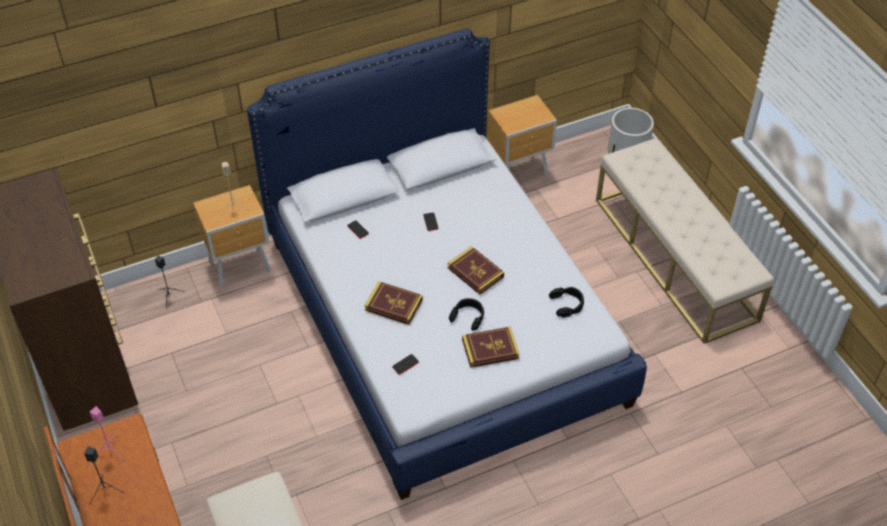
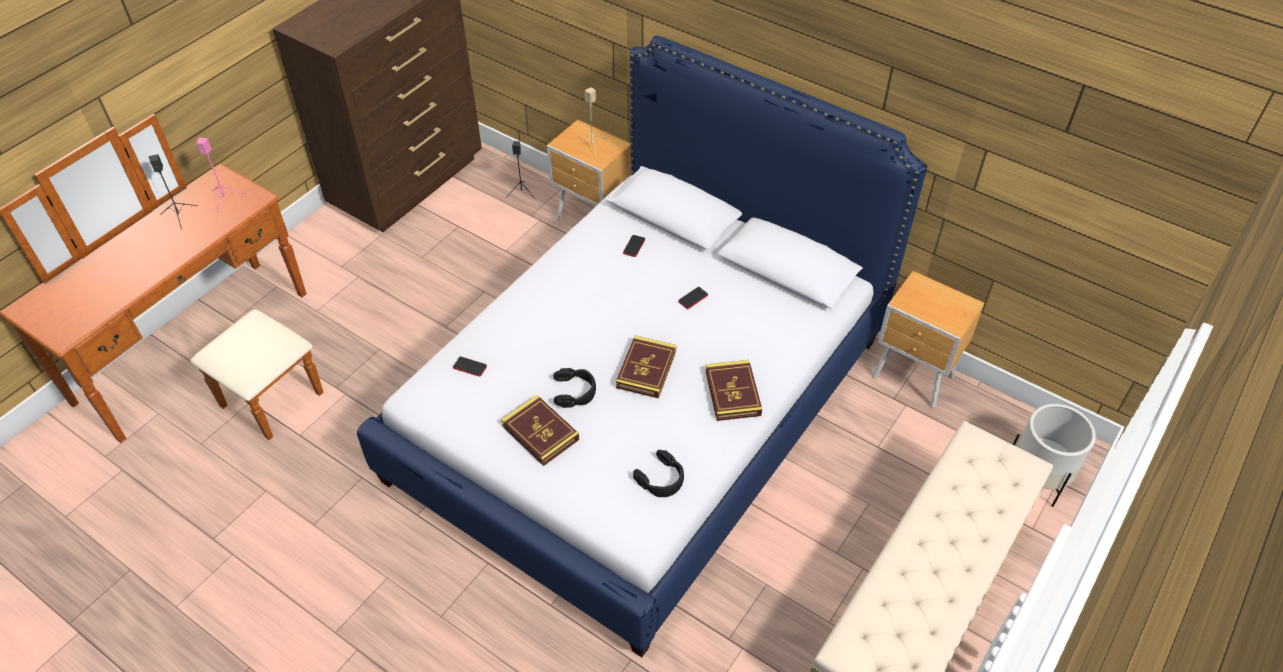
camera: 60 degrees right, 0 degrees up
(393, 305) = (548, 321): book -> book (732, 393)

